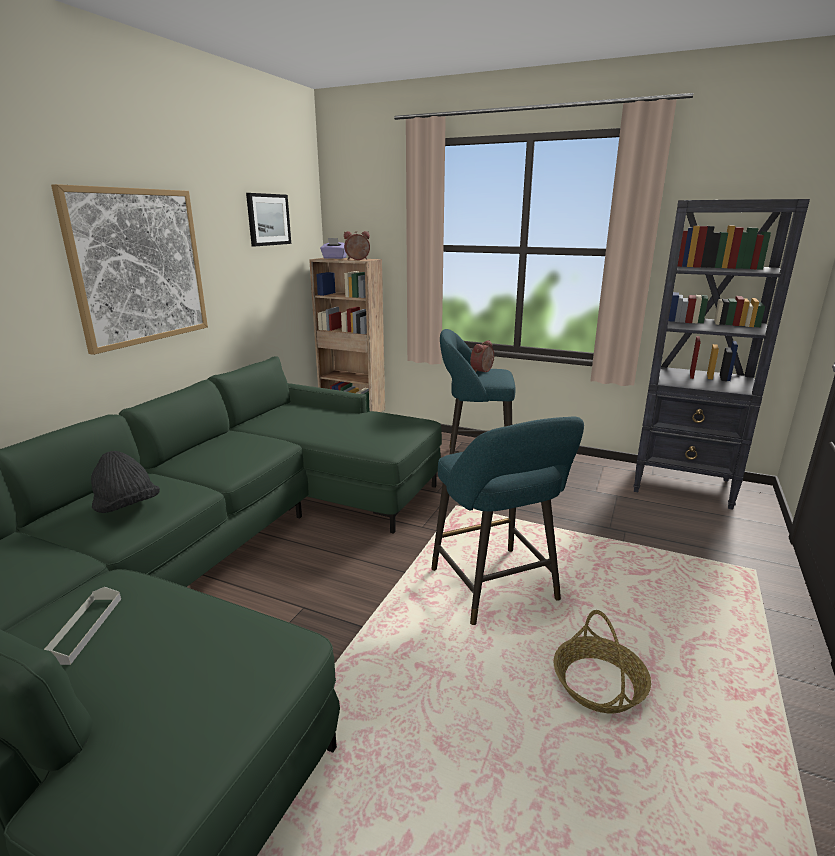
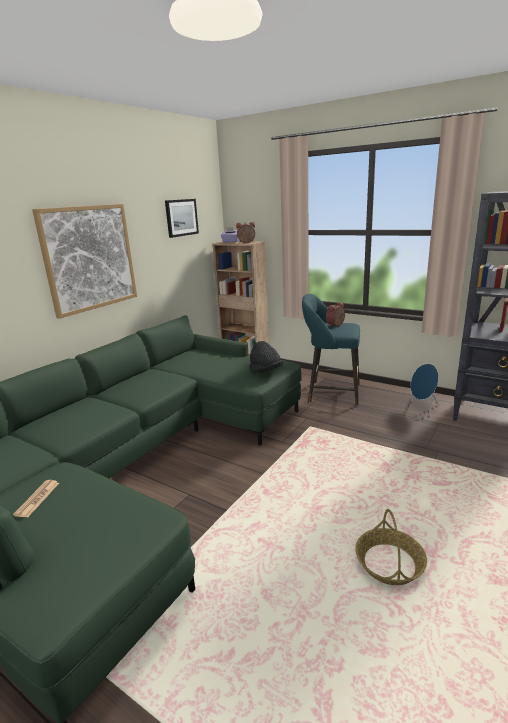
camera: 10 degrees right, 0 degrees up
(83, 629) = (37, 499): grey tray -> newspaper
(127, 508) = (75, 421): black hat -> black hat (266, 371)
(497, 589) = (328, 489): turquoise stool -> none
(594, 477) = (423, 408): none -> blue speaker

